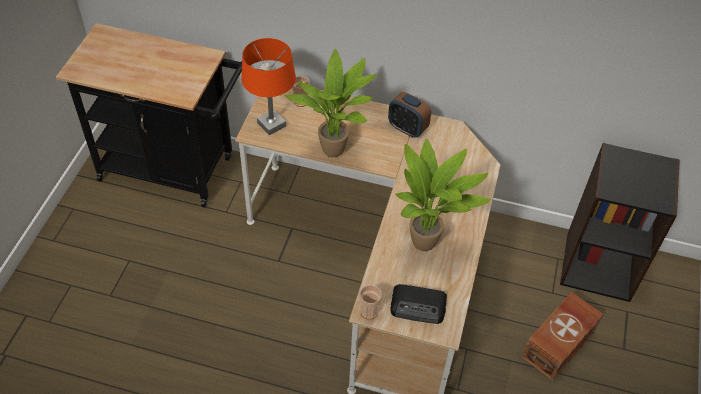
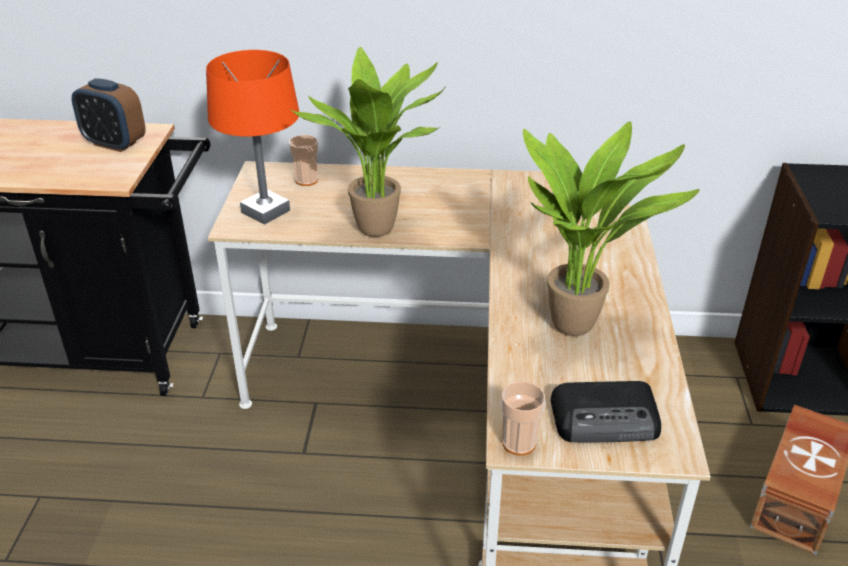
camera: 10 degrees left, 15 degrees down
(407, 129) = (484, 190): alarm clock -> alarm clock (115, 144)

